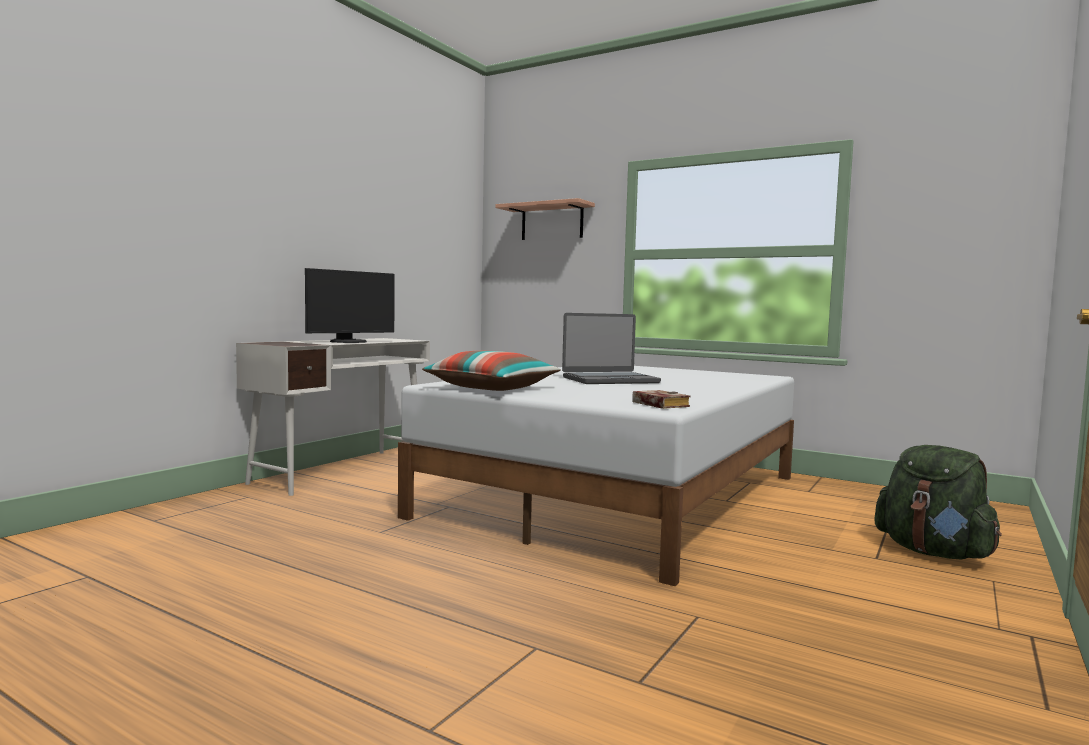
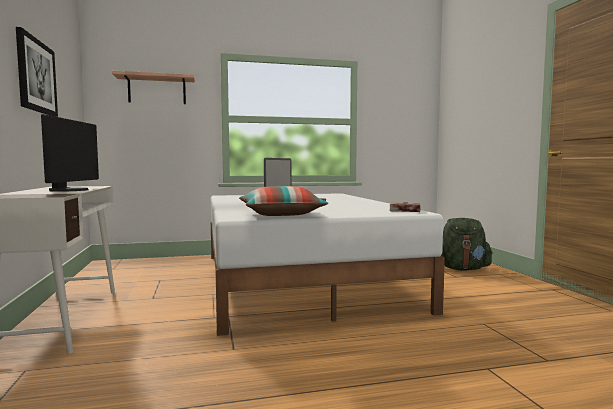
camera: 45 degrees left, 0 degrees up
(374, 225) = (36, 76): none -> picture

